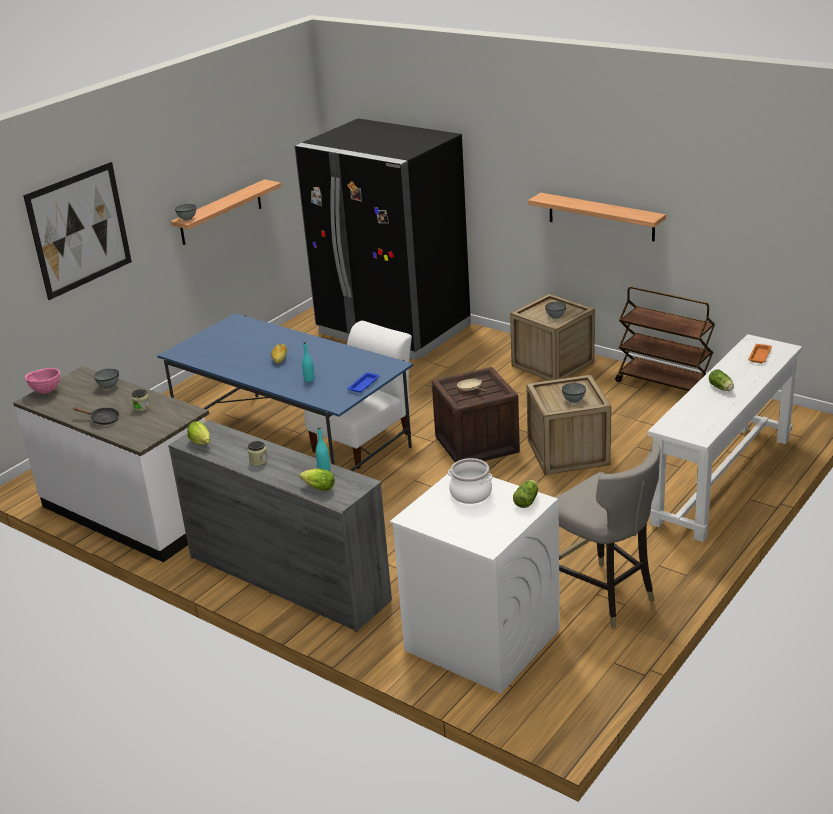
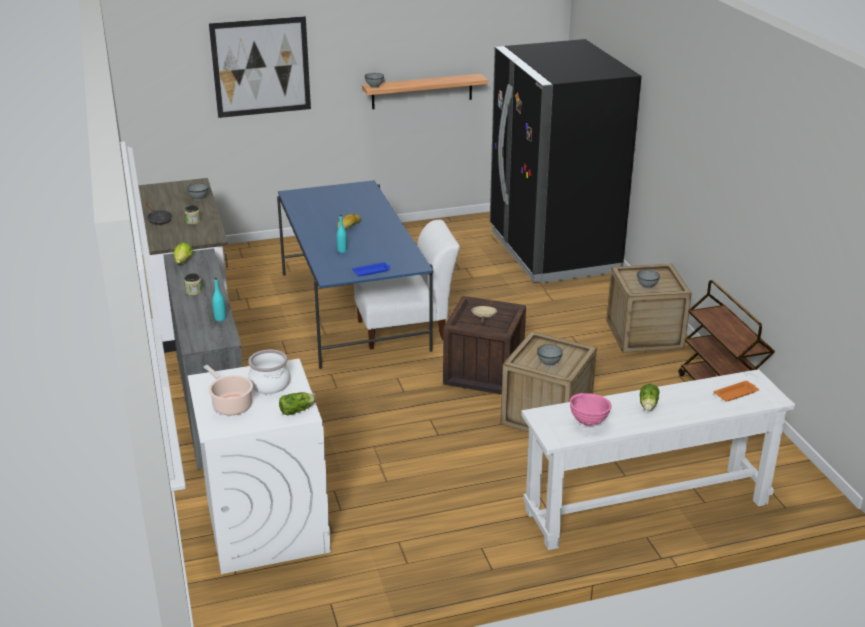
camera: 35 degrees right, 0 degrees up
(46, 391) = (160, 186): pink bowl -> pink bowl (588, 422)
(317, 488) = (195, 329): lettuce -> none
(468, 523) = (231, 405): none -> cooking pot
(601, 217) = (717, 198): shelf -> none
(604, 597) = (399, 548): grey stool -> none

